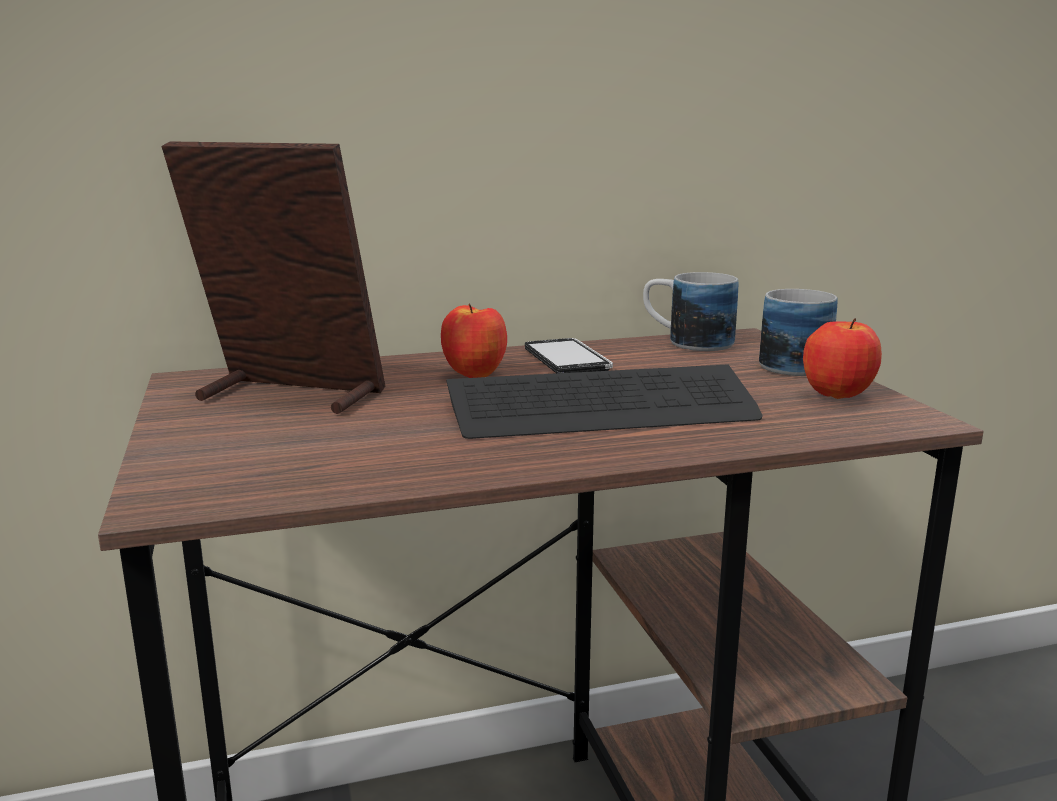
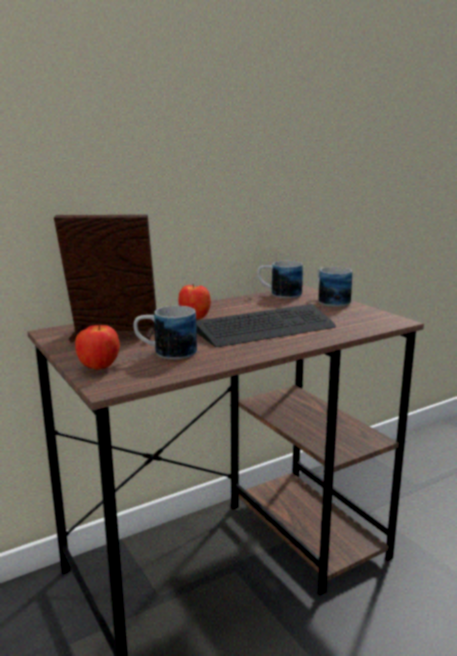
camera: 15 degrees left, 0 degrees up
(353, 440) = (166, 353): none -> mug
(566, 360) = (231, 307): phone -> none
(837, 396) = (360, 314): apple -> apple (99, 368)

